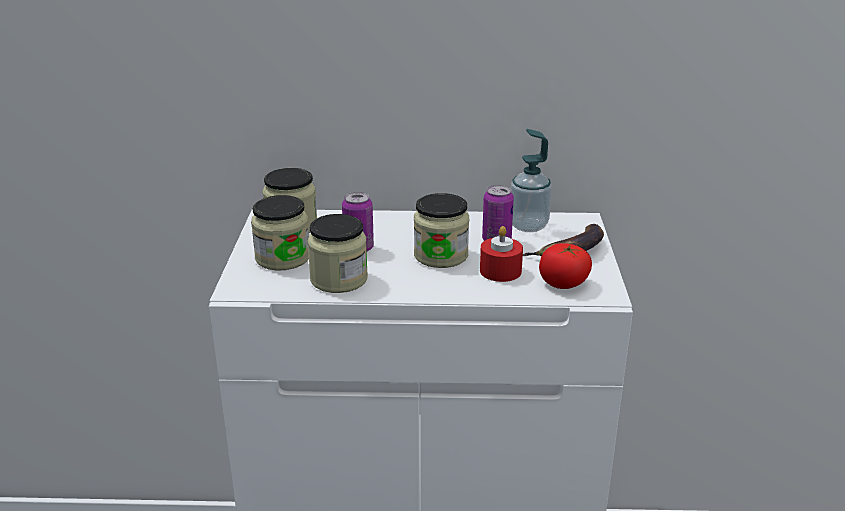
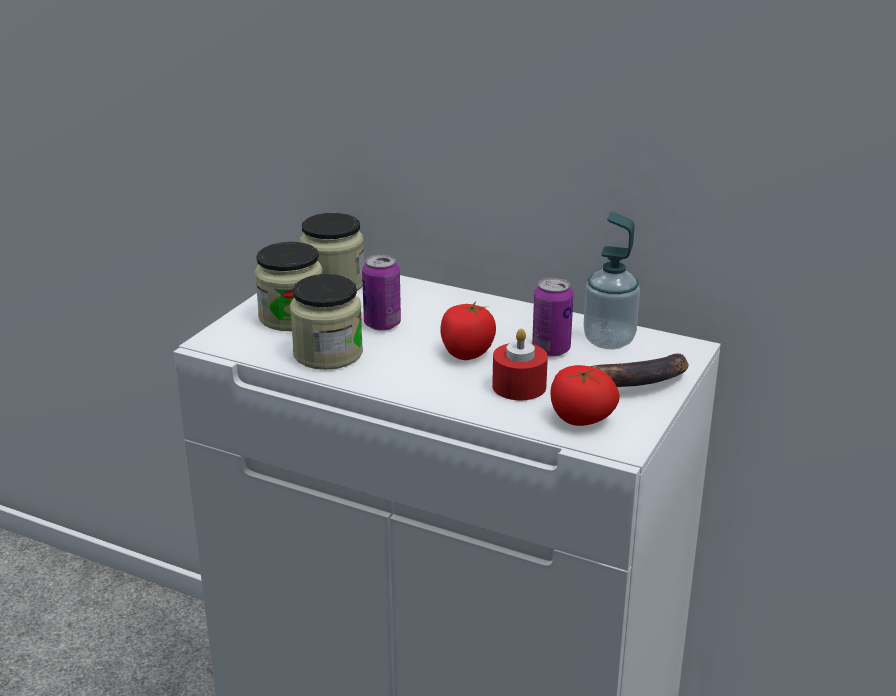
camera: 25 degrees right, 0 degrees up
(441, 255) = (467, 352): jar -> tomato

